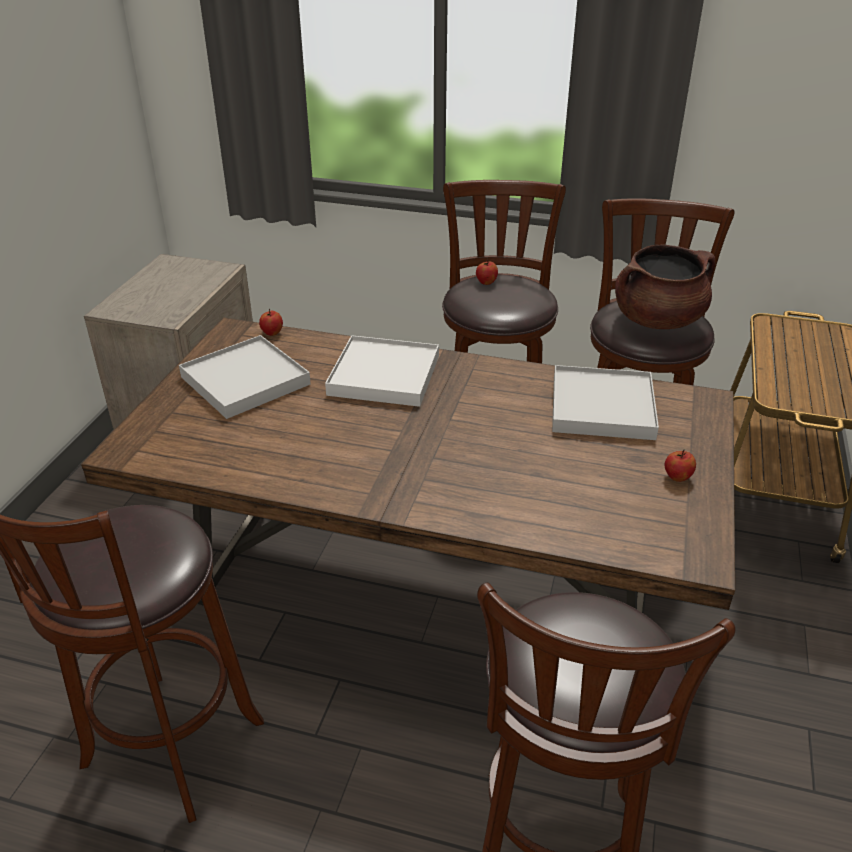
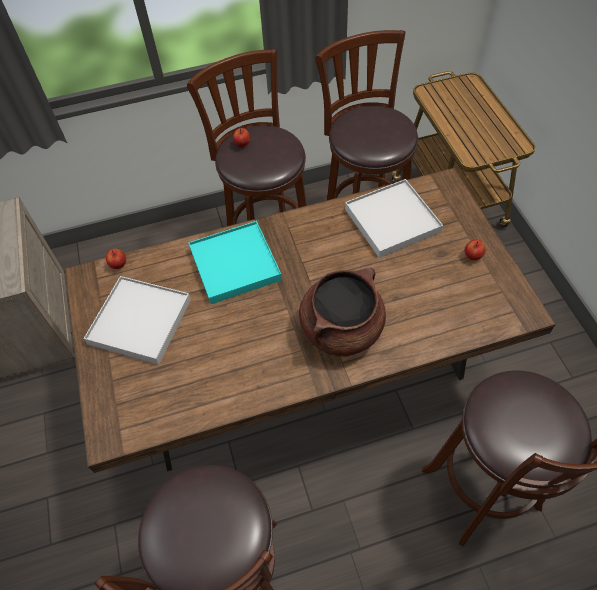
camera: 30 degrees left, 20 degrees up
(384, 375) = (235, 264): white tray -> turquoise tray
(658, 320) = (378, 130): brown cooking pot -> brown cooking pot (341, 329)

